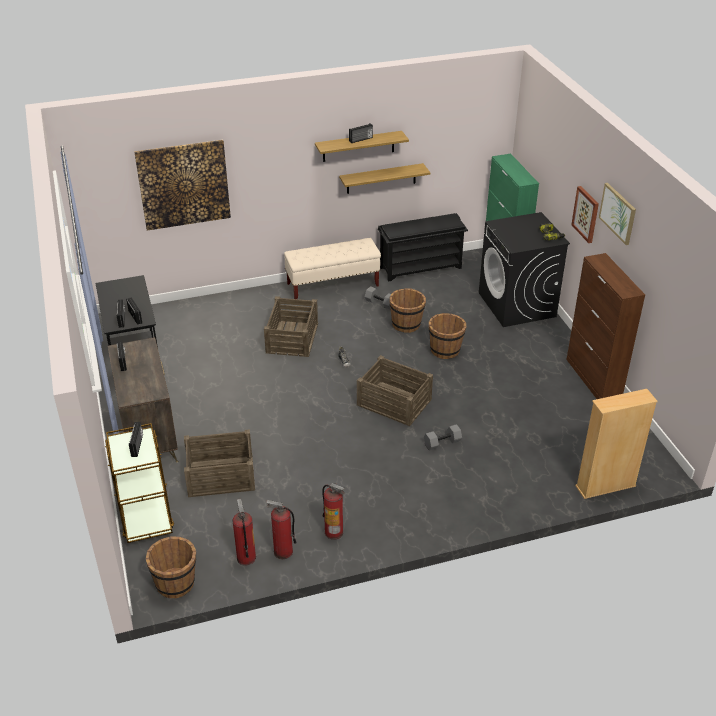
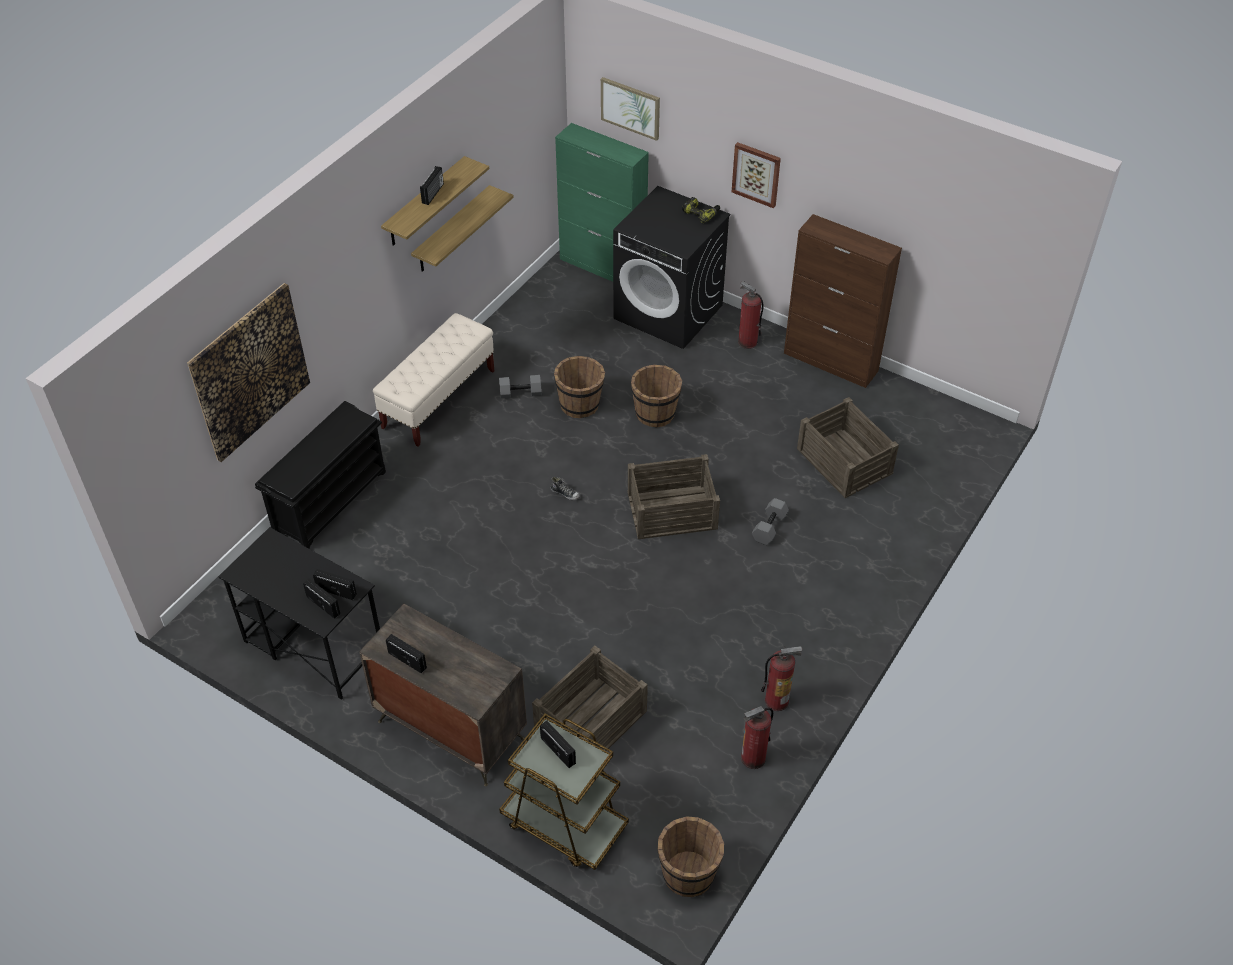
camera: 40 degrees left, 10 degrees up
(246, 557) = (725, 792): fire extinguisher -> fire extinguisher (747, 342)
(291, 338) = (471, 499): crate -> crate (844, 461)
(421, 267) = (514, 318): black shoe rack -> black shoe rack (330, 501)
(605, 486) = (957, 478): beige bookcase -> none
(618, 213) = (823, 163): picture -> picture (630, 108)

